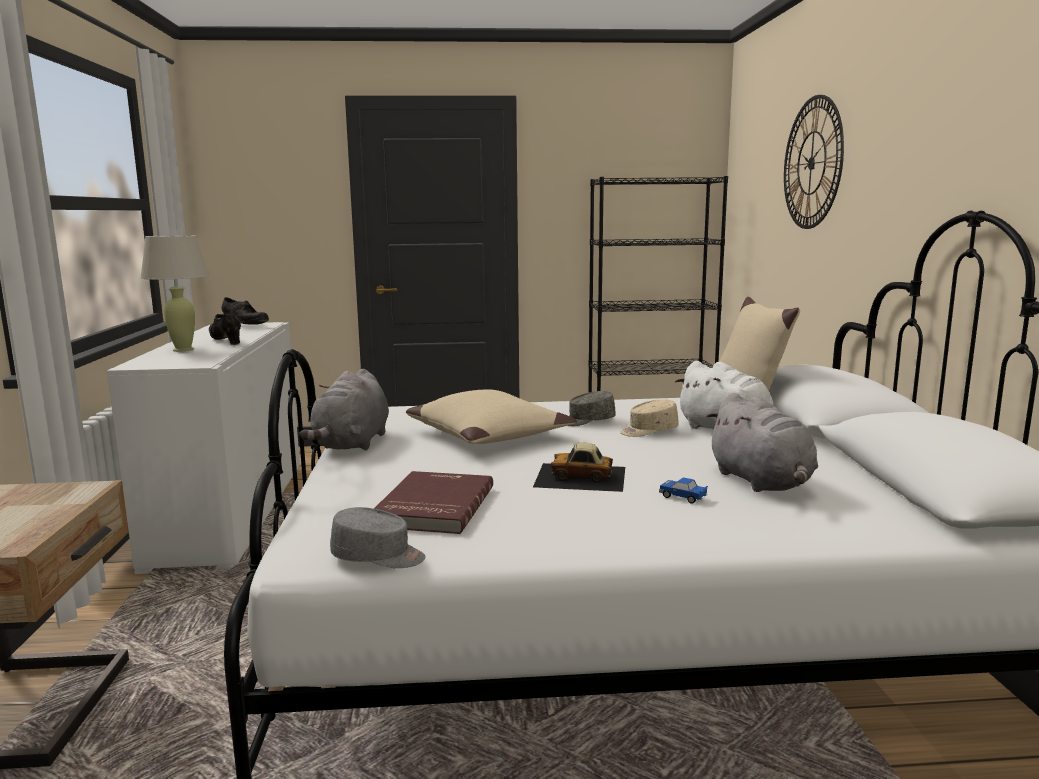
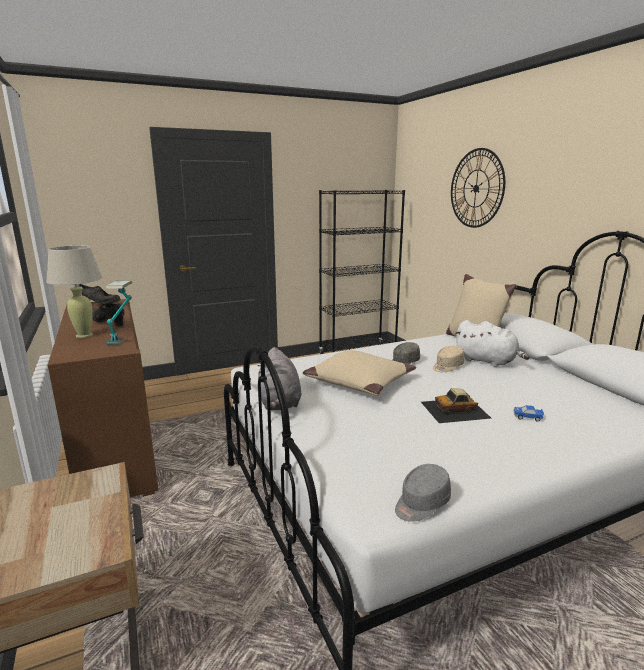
camera: 20 degrees left, 5 degrees up
(222, 353) = (123, 336): none -> table lamp
(231, 512) = (116, 446): white cabinet -> brown cabinet
(378, 557) = (421, 504): grey cap -> grey cap turned 150 degrees clockwise
(432, 506) = (400, 451): red book -> none
(762, 482) = (551, 398): grey plush toy -> none

